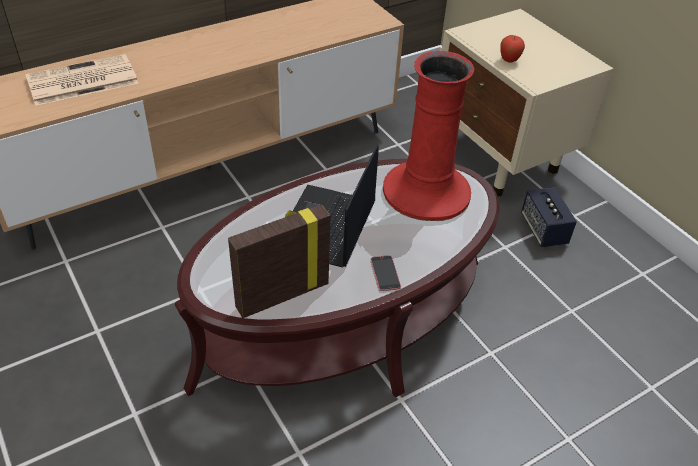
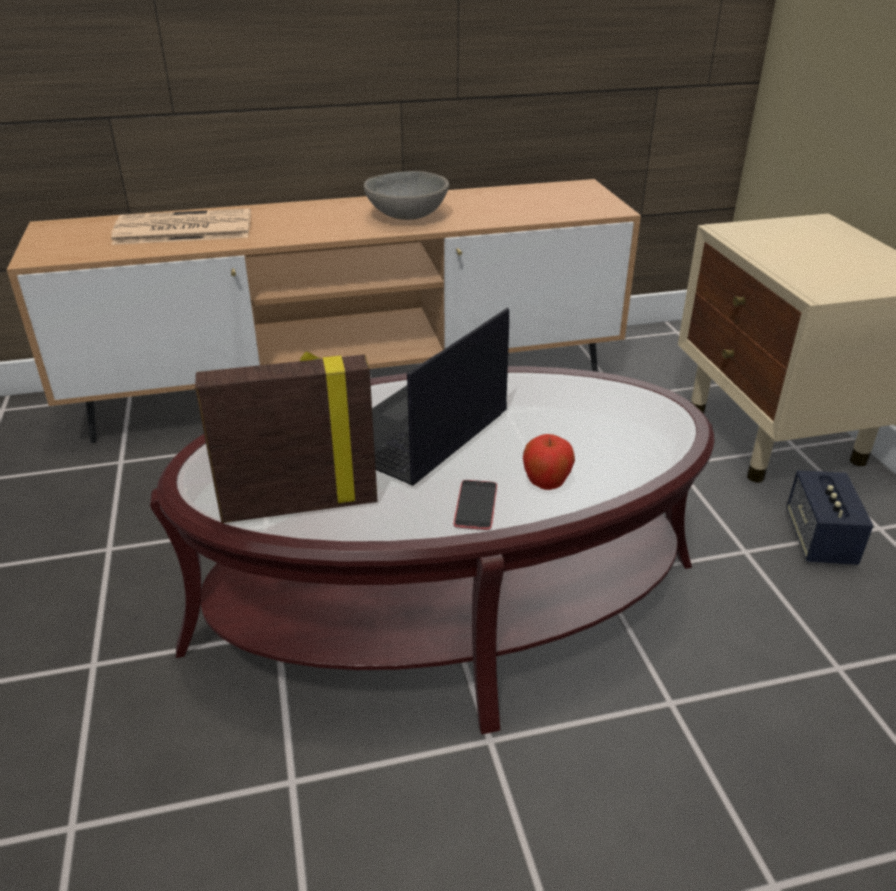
camera: 20 degrees right, 10 degrees down
(243, 45) = (406, 215): none -> grey bowl
(427, 192) = (596, 413): red vase -> none
(509, 60) = (786, 263): apple -> apple (546, 485)

